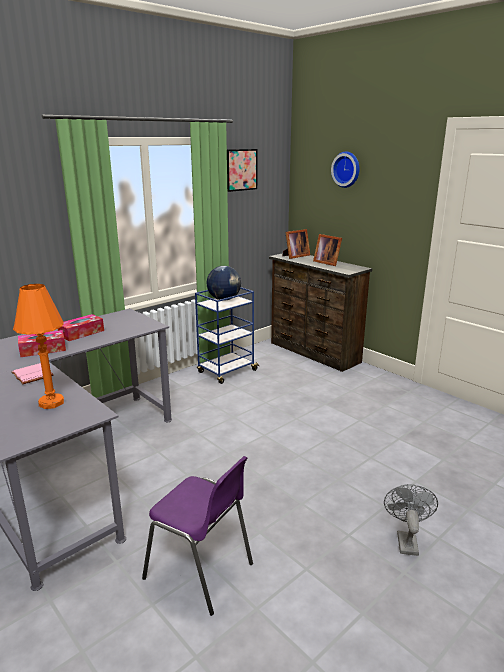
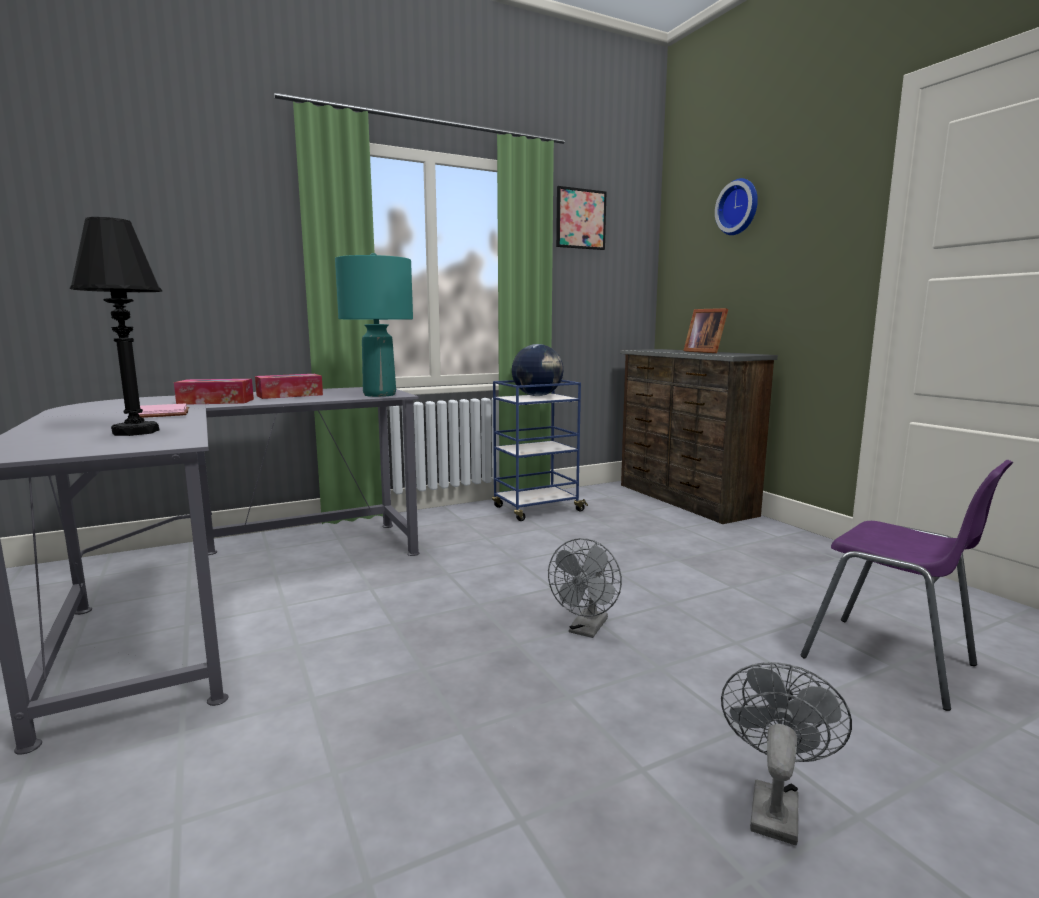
camera: 15 degrees right, 10 degrees down
(51, 403) = (136, 432): orange table lamp -> black table lamp
(142, 326) = (380, 394): none -> turquoise table lamp
(201, 572) = (309, 781): purple chair -> purple chair (892, 663)
(294, 461) = (586, 630): none -> grey fan
(295, 256) = (659, 350): picture frame -> none

